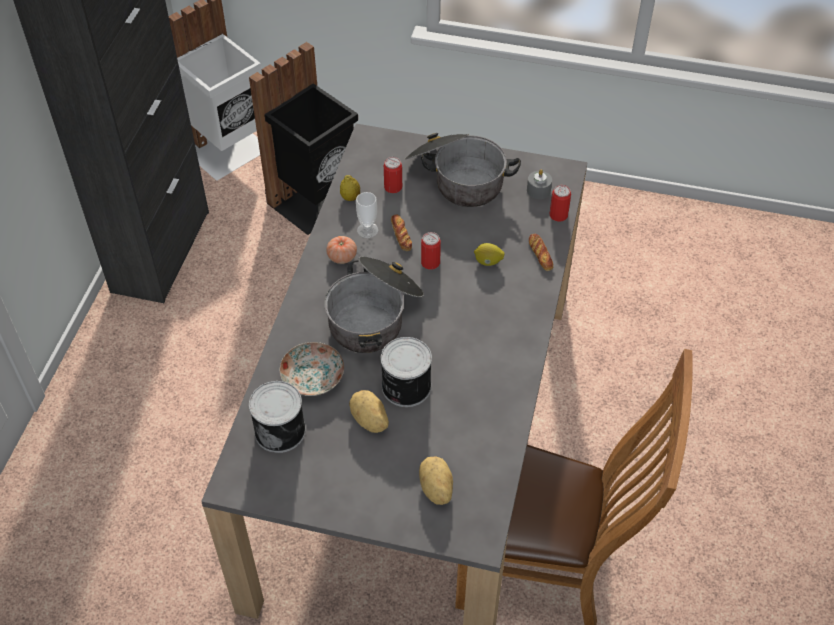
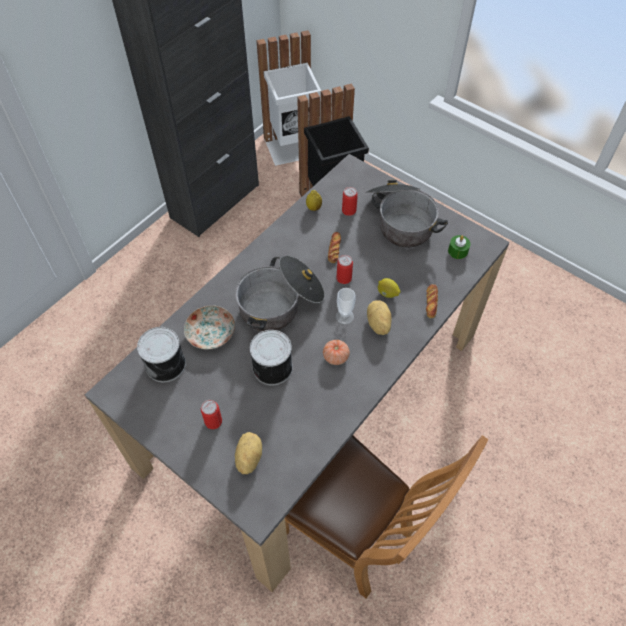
camera: 25 degrees right, 5 degrees up
(342, 257) = (282, 250): tomato -> tomato (335, 357)
(367, 230) = (312, 236): cup -> cup (344, 316)
(369, 421) = (231, 383): potato -> potato (378, 324)
(538, 190) = (458, 251): grey candle -> green candle
(558, 215) = (462, 276): can -> can (213, 421)

